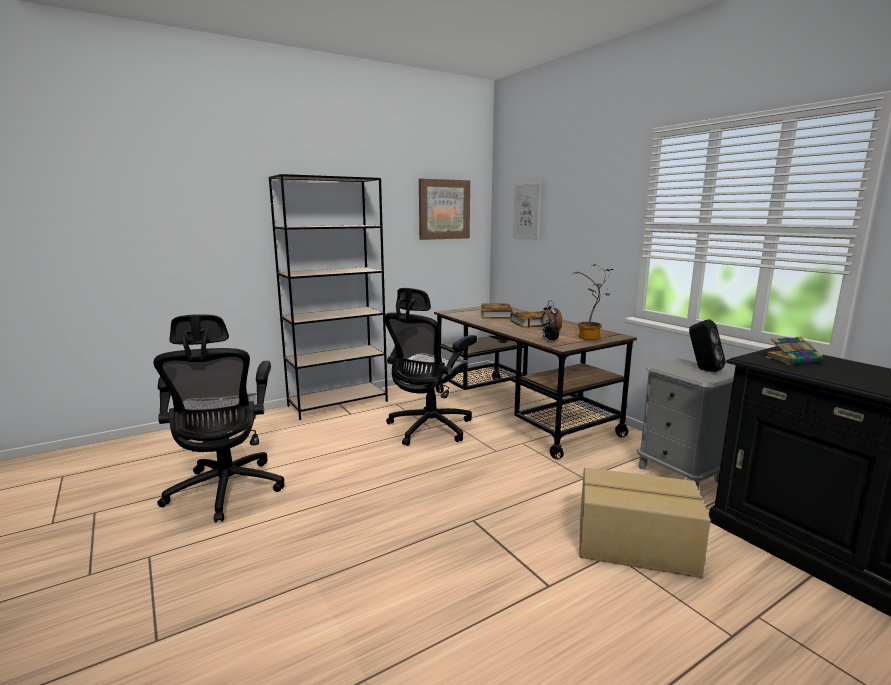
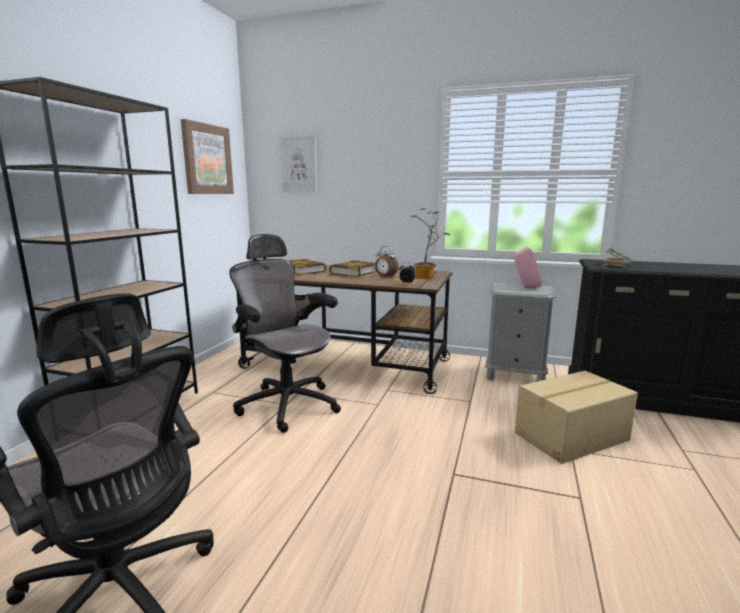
camera: 40 degrees left, 0 degrees up
(430, 428) = (287, 405): office chair -> office chair turned 150 degrees clockwise
(702, 369) = (526, 287): black speaker -> pink speaker

